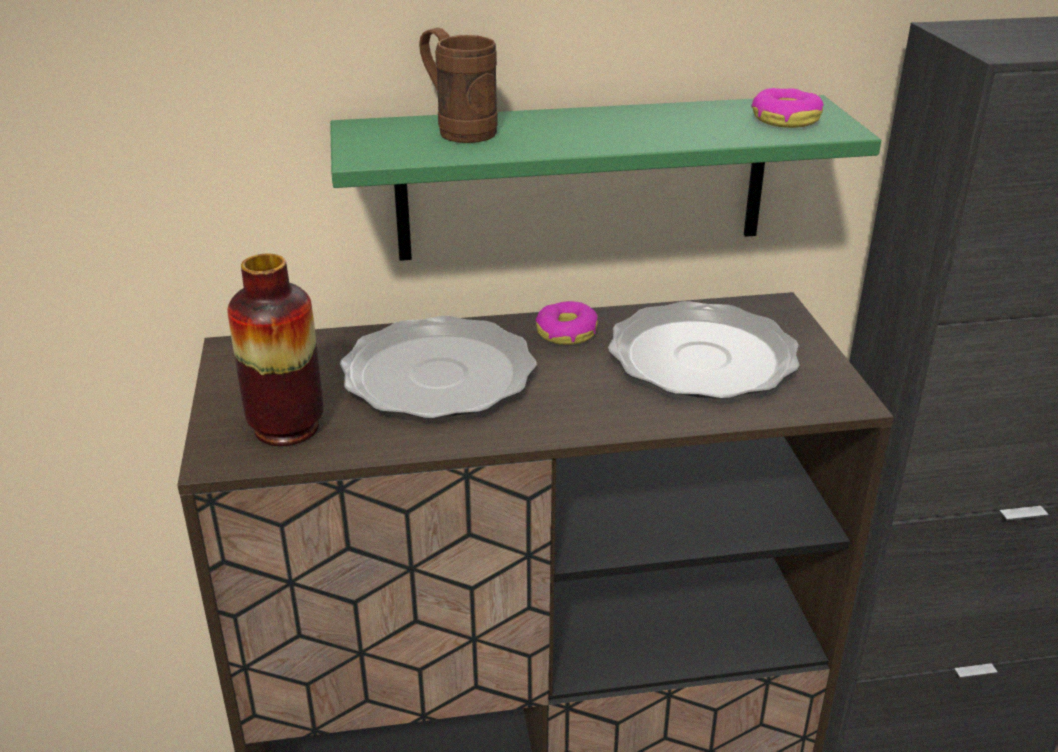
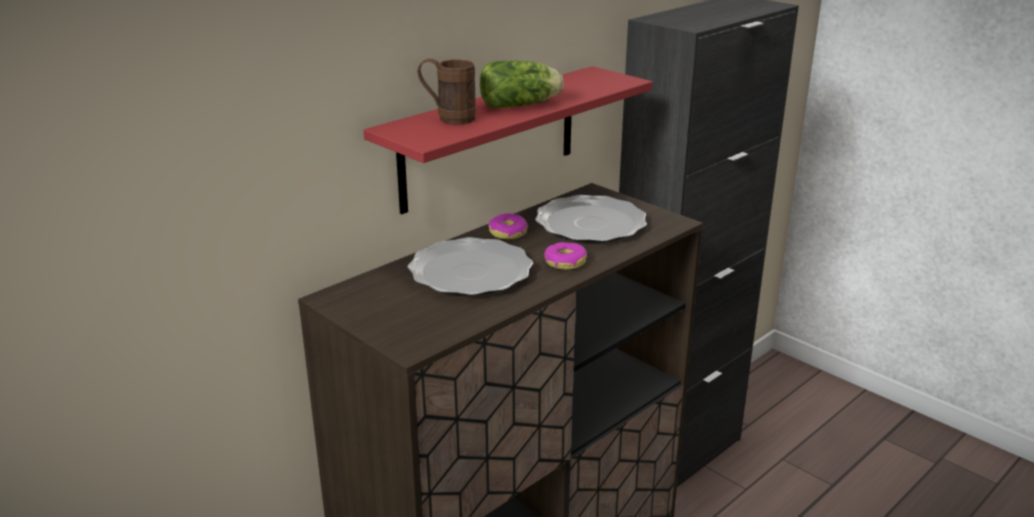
camera: 35 degrees left, 5 degrees down
(287, 428) = (426, 322): vase -> none
(582, 178) = (489, 138): green shelf -> red shelf
(595, 133) = (522, 105): none -> lettuce
(785, 119) = (597, 80): donut -> donut (565, 262)

